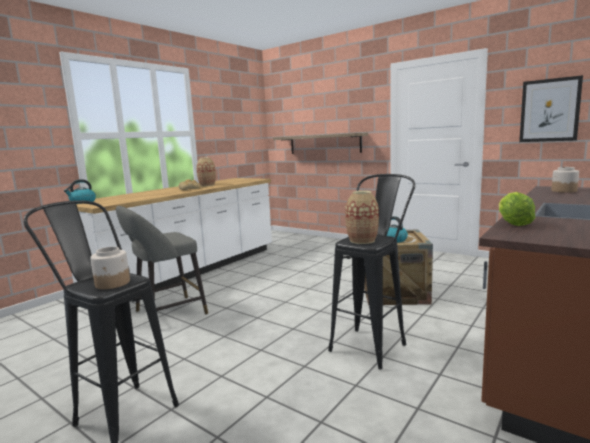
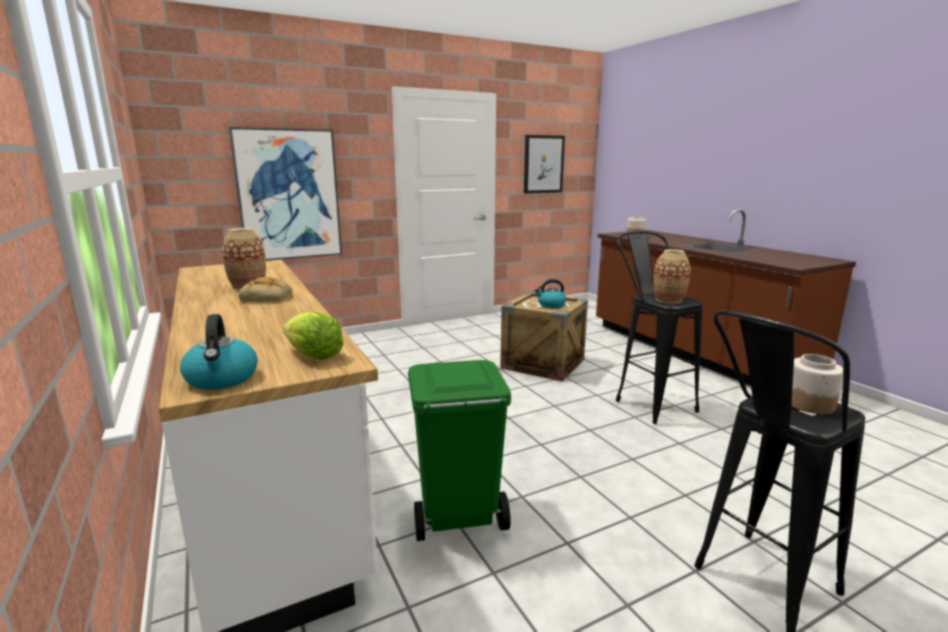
camera: 65 degrees left, 5 degrees up
(166, 314) = (457, 517): grey stool -> green trash can
(324, 144) = (288, 195): shelf -> picture
(513, 223) = (755, 259): lettuce -> lettuce (313, 355)

